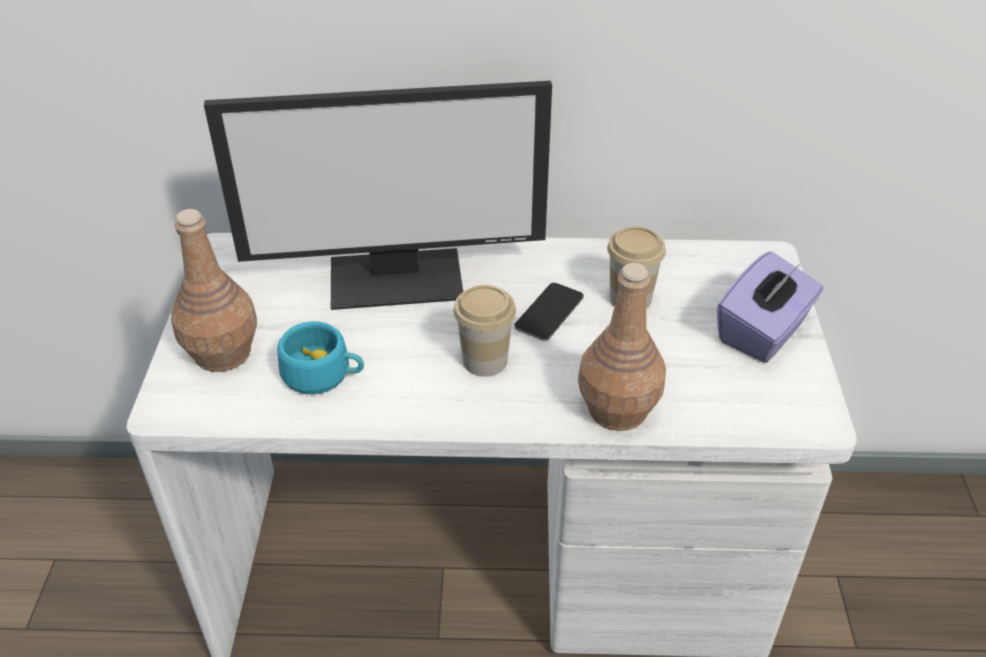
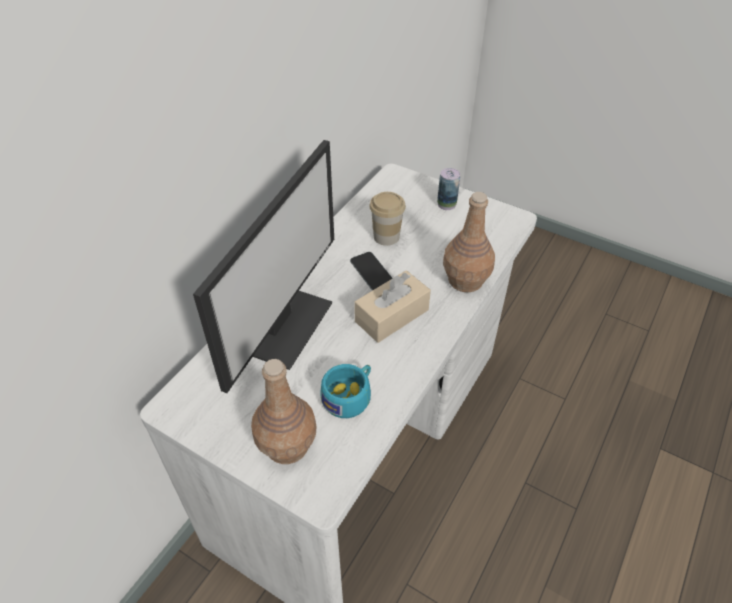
camera: 60 degrees left, 5 degrees up
(485, 360) = (392, 315): cup -> beige tissue box
(763, 332) = (446, 204): purple tissue box -> can

